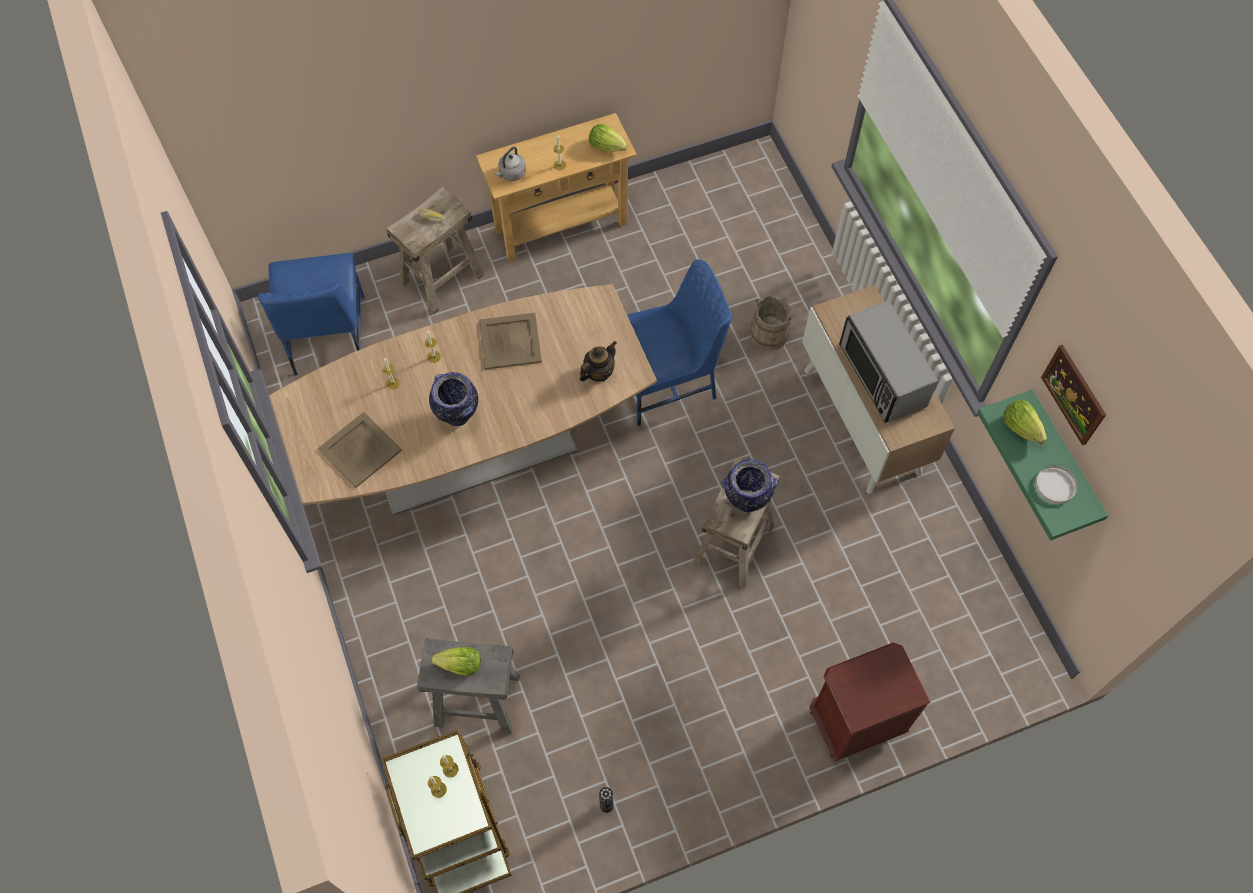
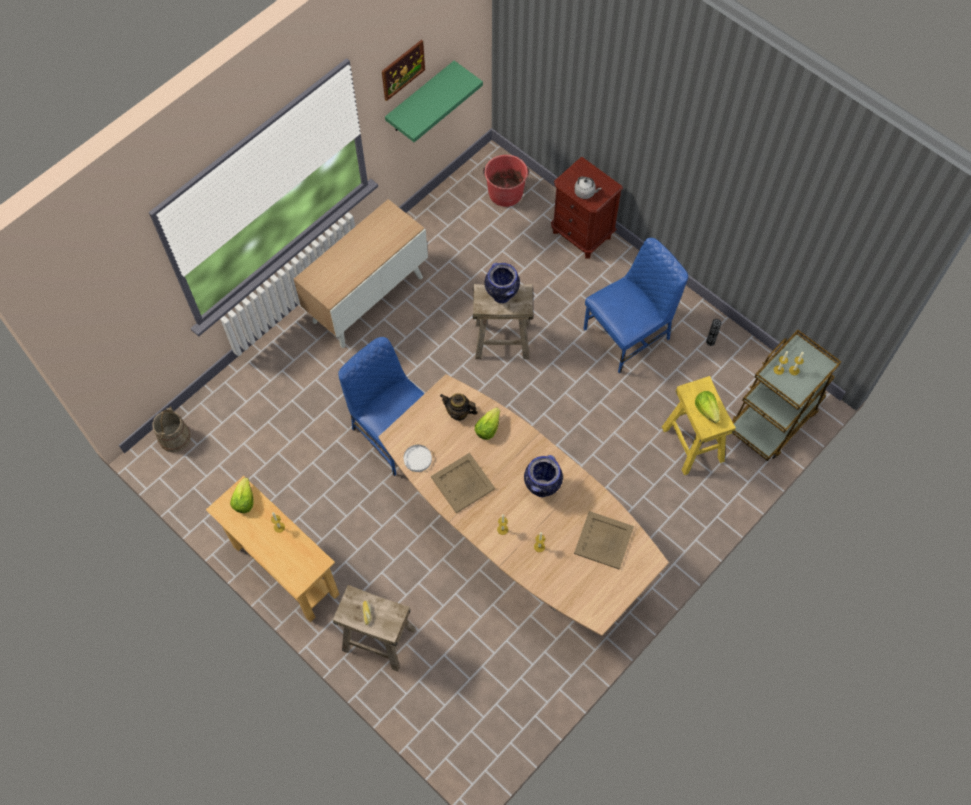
camera: 115 degrees left, 0 degrees up
(327, 337) = (476, 701): blue chair -> blue chair (629, 334)
(476, 701) = (693, 444): grey stool -> yellow stool
(511, 174) = (304, 560): grey kettle -> grey kettle (585, 192)
(769, 333) = (321, 381): beige bucket -> beige bucket (174, 437)
(882, 376) = (368, 250): microwave -> none
(966, 653) = (505, 192): none -> red bucket
(1021, 427) = (416, 114): lettuce -> lettuce (487, 428)
(1055, 485) = (448, 88): white plate -> white plate (417, 459)

